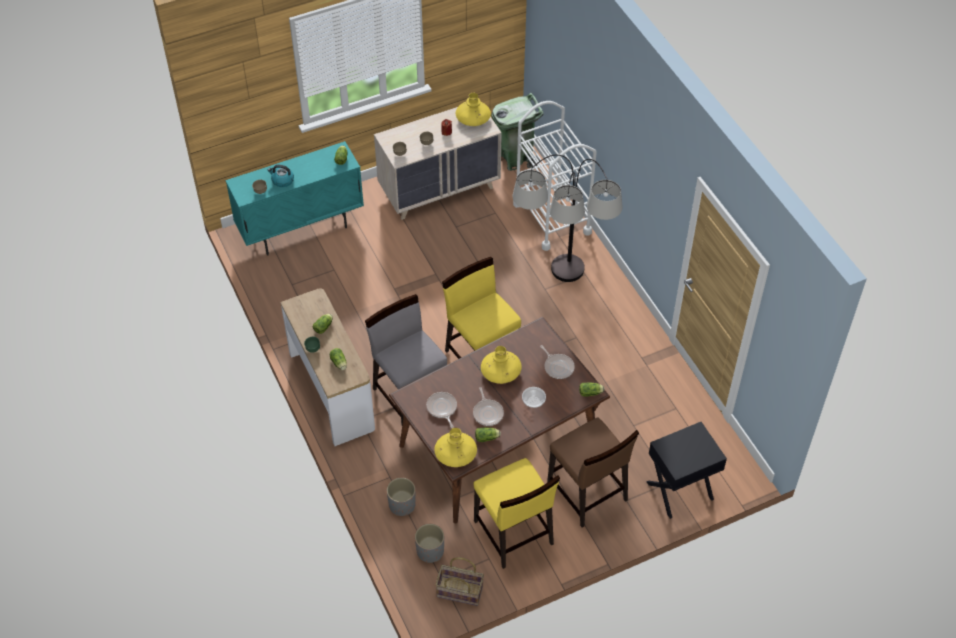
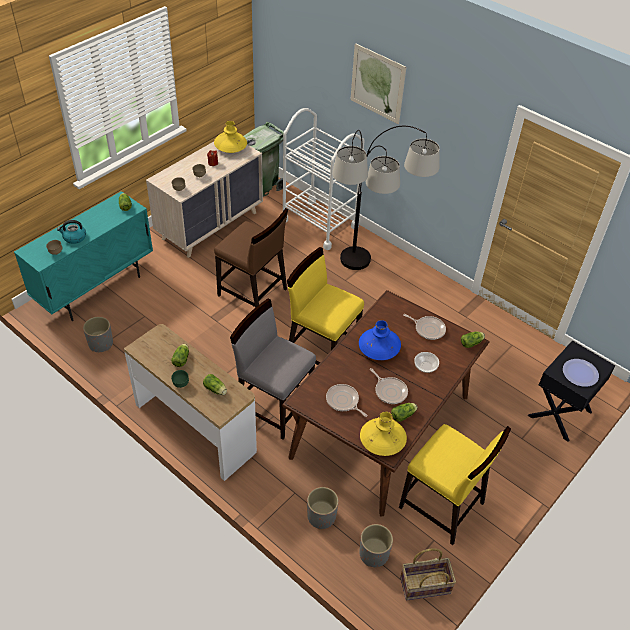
camera: 25 degrees left, 5 degrees down
(283, 286) = (101, 344): none -> grey planter
(501, 371) = (379, 349): yellow vase -> blue vase
(587, 493) = (484, 443): brown chair -> brown chair (252, 293)
(609, 103) = (377, 83): none -> picture
(685, 454) = (580, 373): none -> plate

